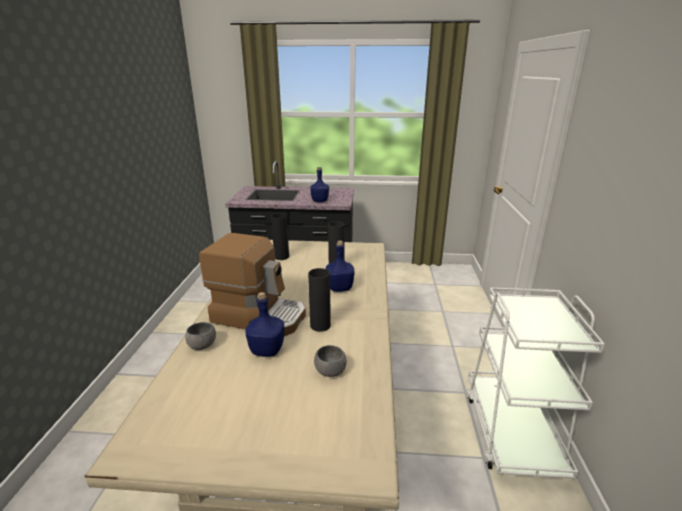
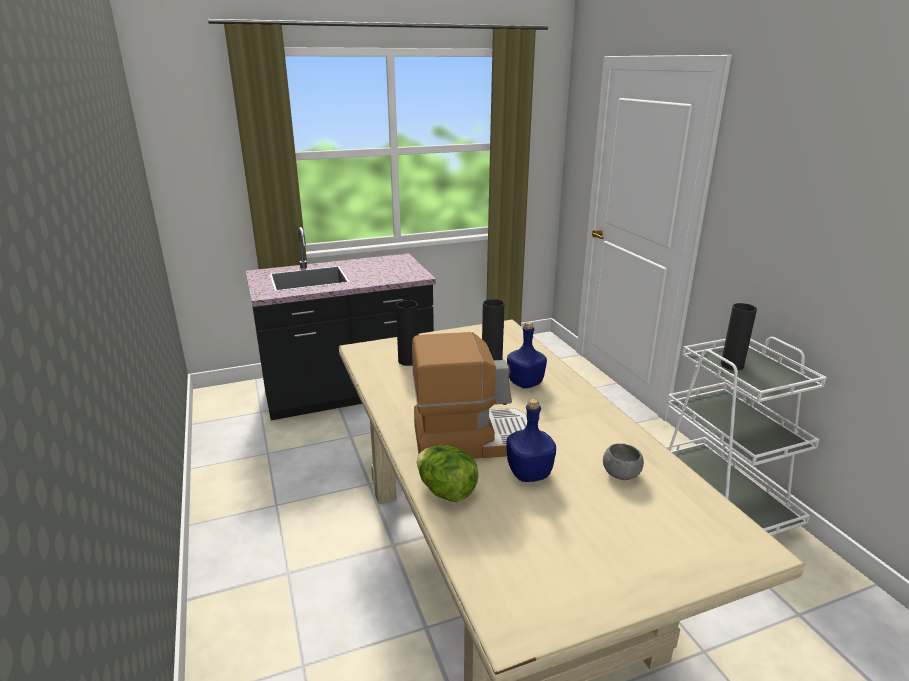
camera: 25 degrees left, 0 degrees up
(202, 345) = (446, 491): grey bowl -> lettuce
(320, 201) = (387, 277): blue bottle -> none
(320, 325) = (554, 430): black vase -> black vase (732, 365)

